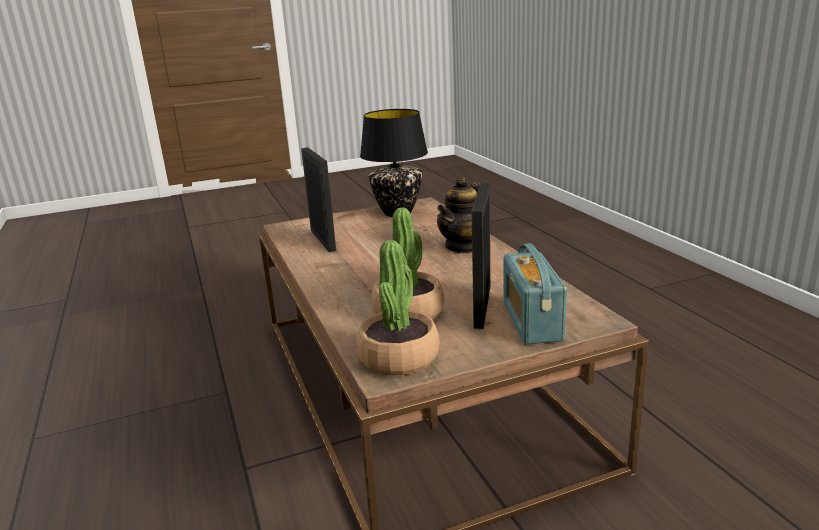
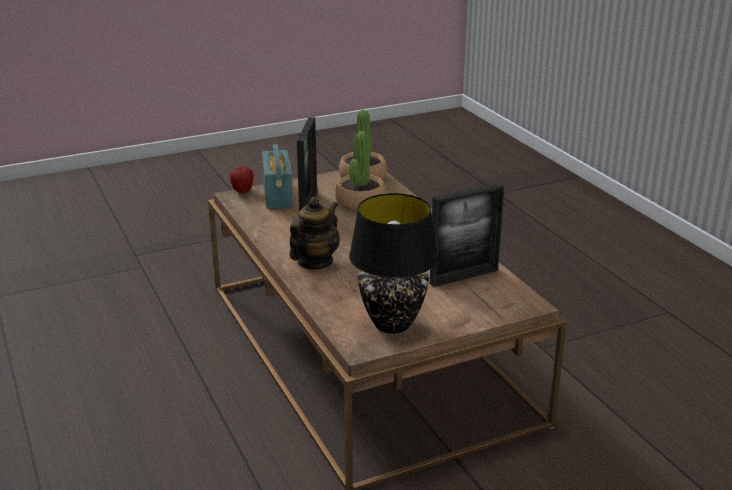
camera: 175 degrees right, 5 degrees up
(323, 240) = (464, 277): picture frame -> picture frame turned 90 degrees counterclockwise
(592, 327) = (242, 191): none -> apple

